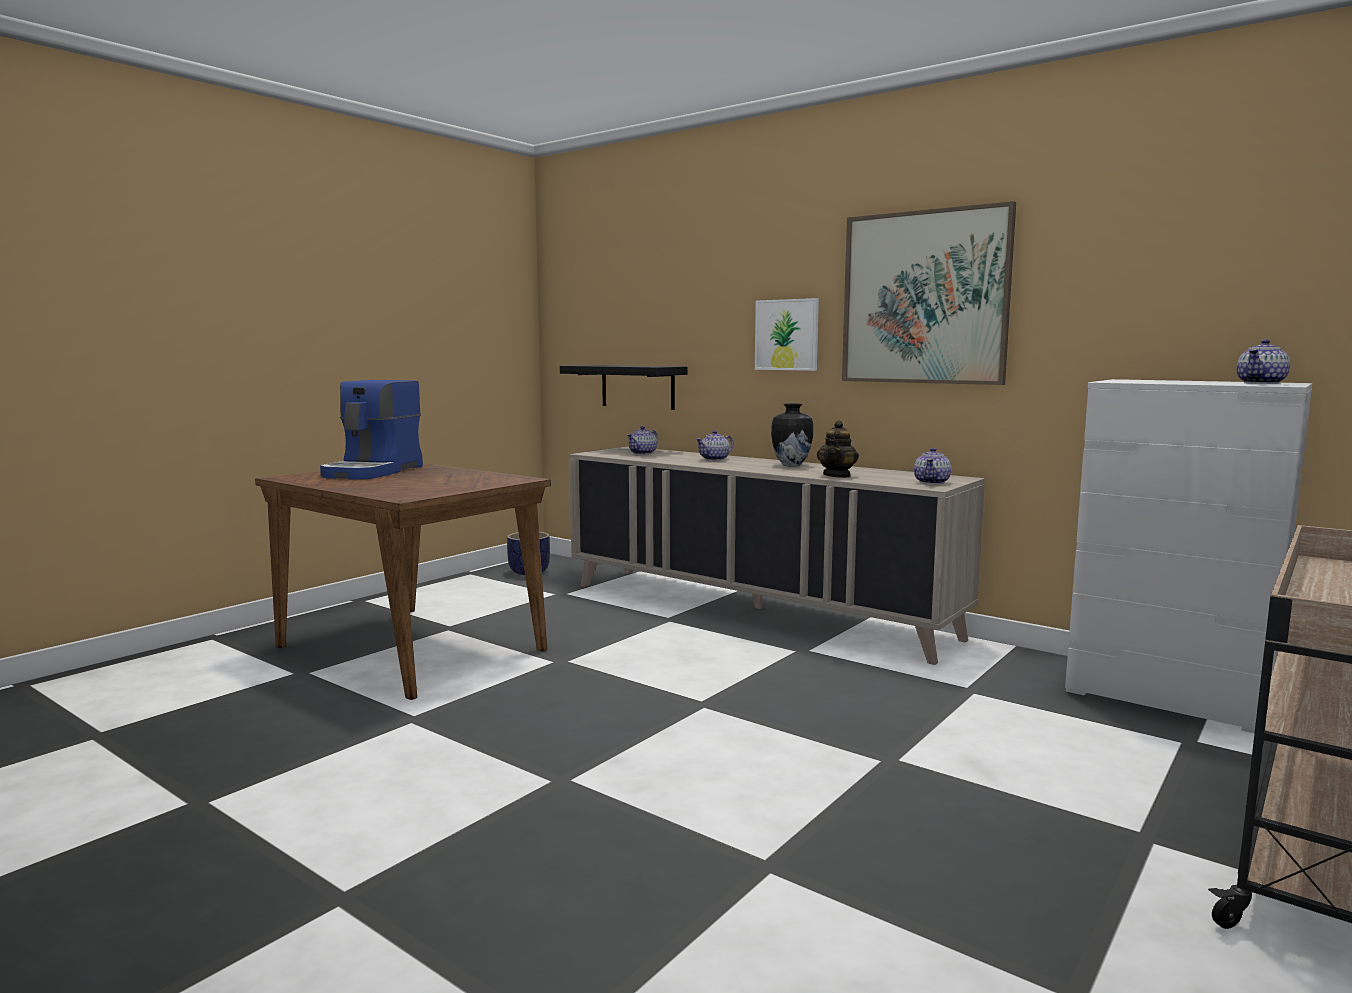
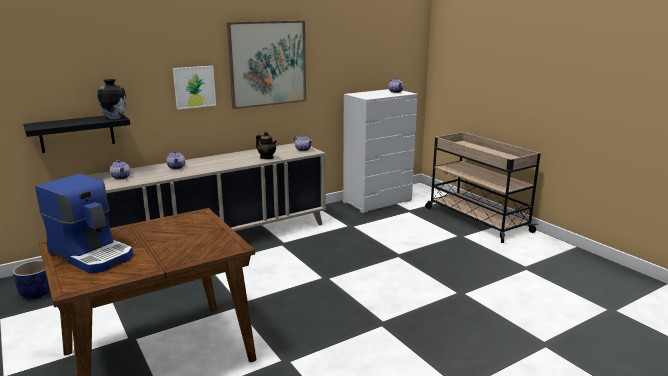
camera: 70 degrees left, 10 degrees up
(791, 465) = (222, 158): vase -> vase (114, 118)

